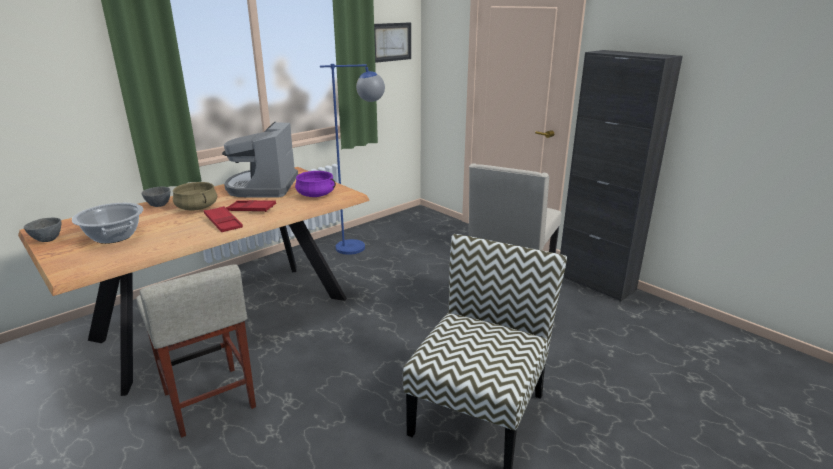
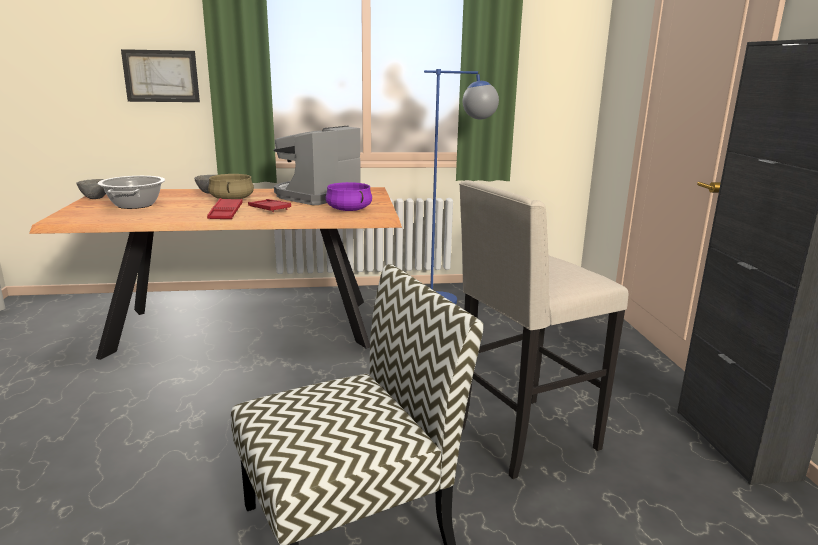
camera: 35 degrees right, 5 degrees down
(209, 401) = (141, 389): beige stool -> none
(391, 42) = (554, 56): picture -> picture (161, 76)

